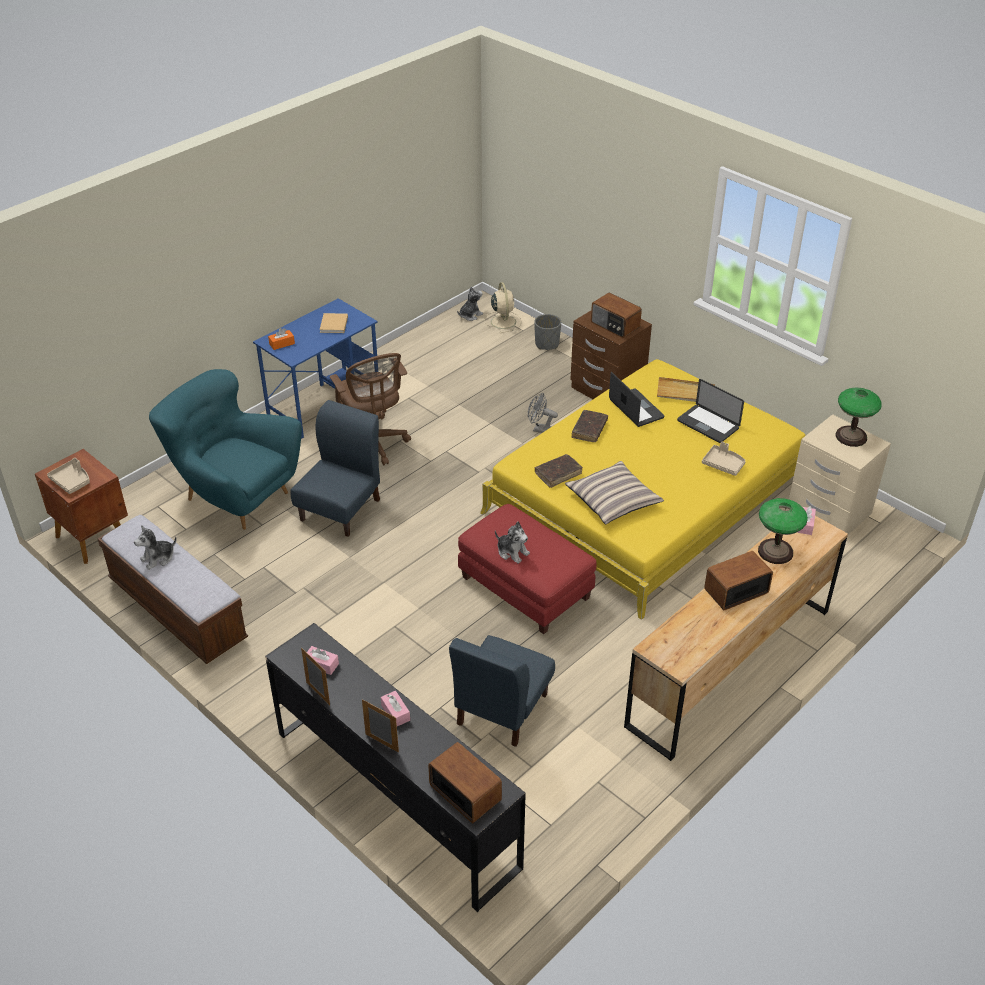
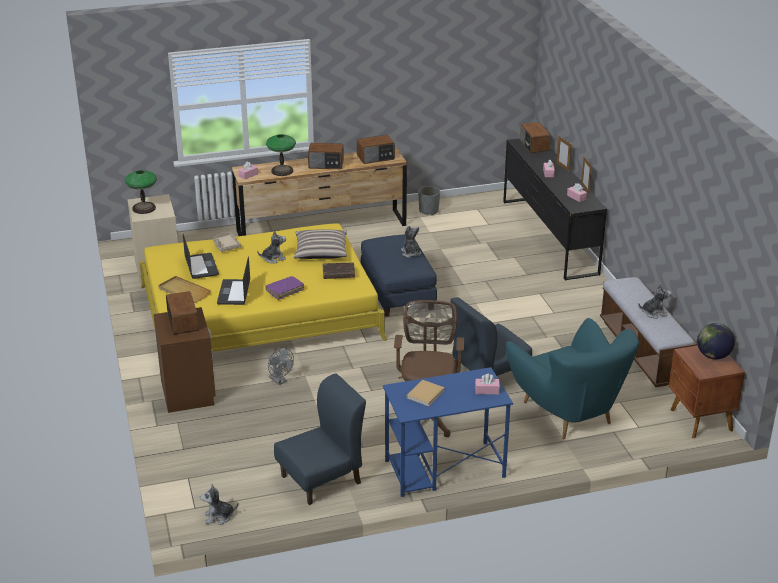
camera: 150 degrees left, 10 degrees down
(72, 481) = (713, 356): beige tray -> globe
(282, 344) = (487, 390): orange tissue box -> pink tissue box
(501, 709) = (465, 249): blue chair -> blue chair (322, 479)
(503, 321) = (194, 496): beige fan -> none
(526, 588) = (397, 292): red ottoman -> blue ottoman
(546, 344) = (184, 454): grey planter -> grey planter (429, 211)
(589, 430) = (285, 291): brown book -> purple book
(651, 467) = (273, 258): none -> plush toy
(685, 638) = (376, 158): none -> radio

